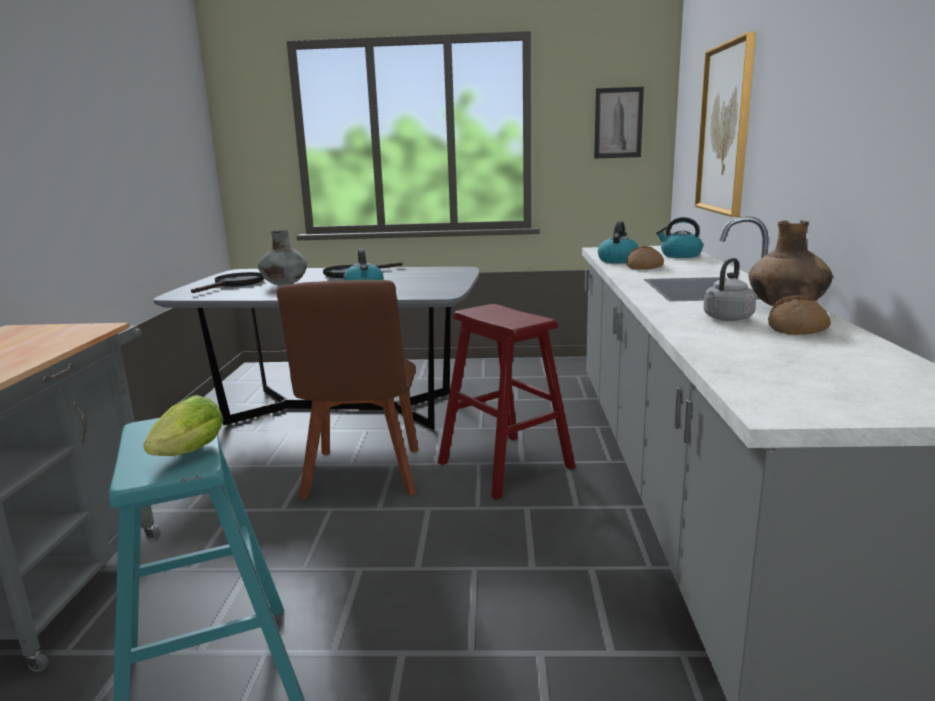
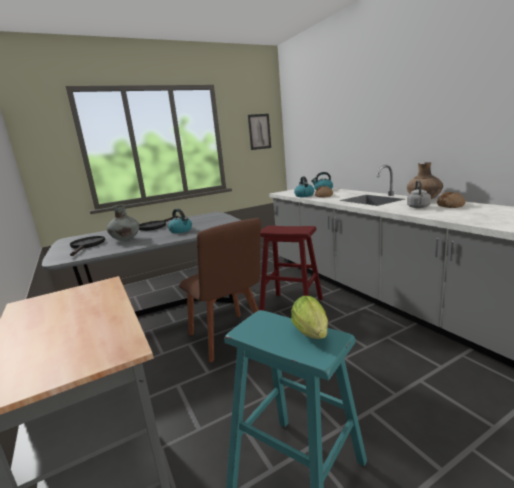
camera: 30 degrees left, 0 degrees up
(725, 129) = (332, 130): picture -> none

